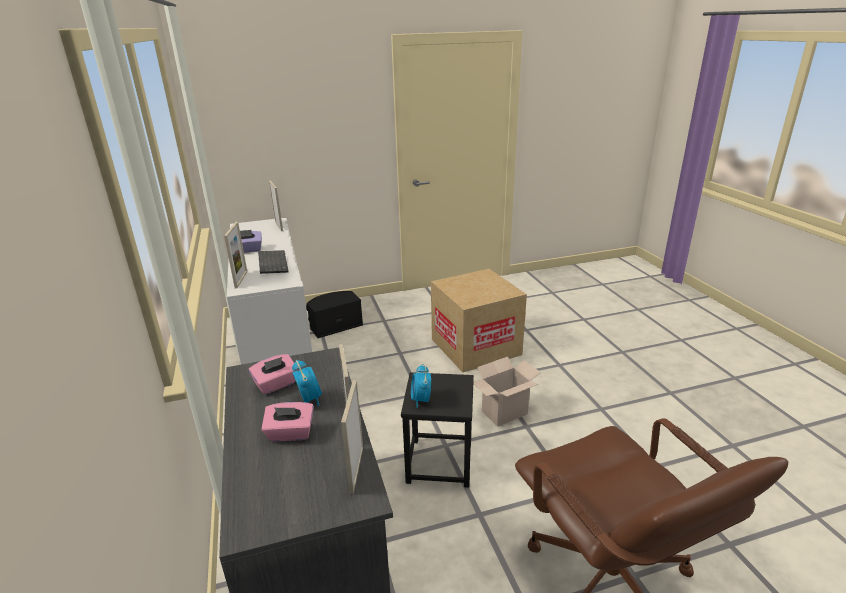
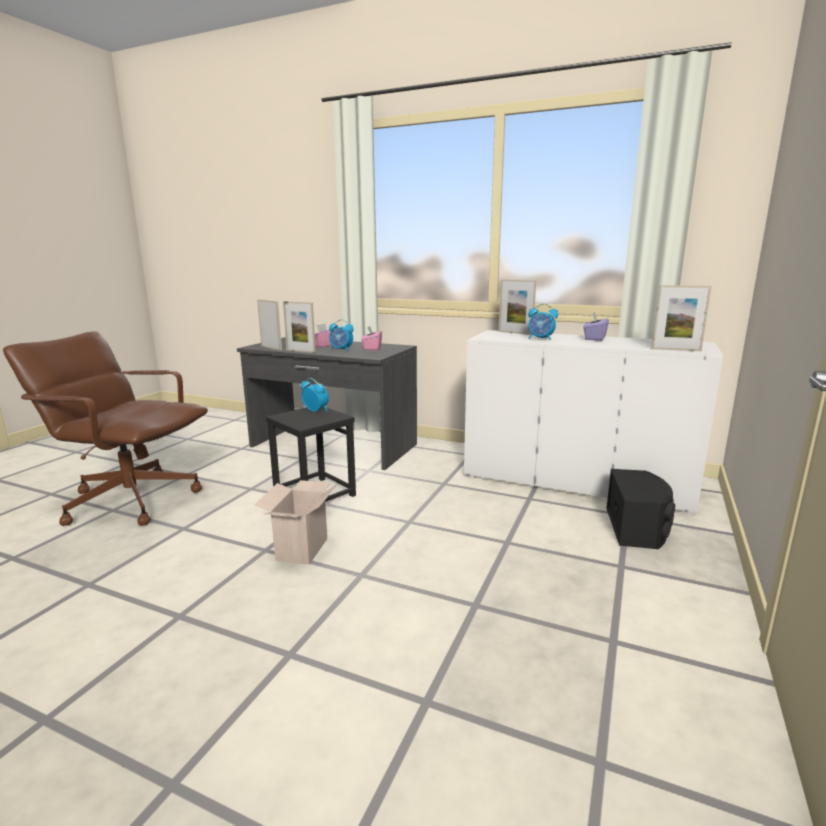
camera: 130 degrees right, 10 degrees down
(271, 263) = (541, 339): keyboard -> alarm clock
(475, 347) = (447, 605): cardboard box -> none

